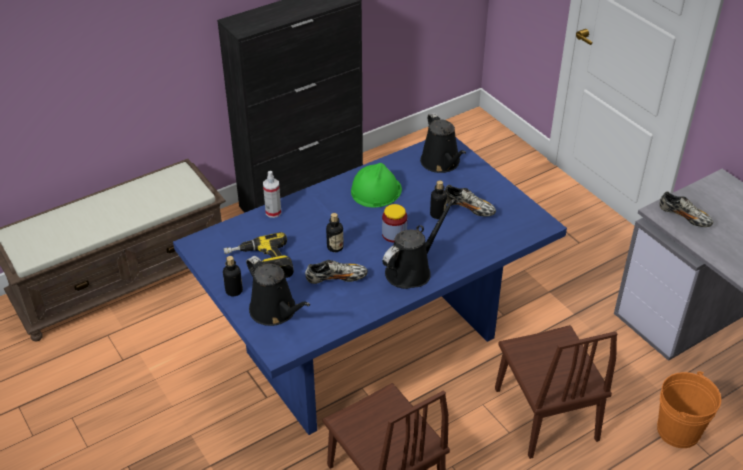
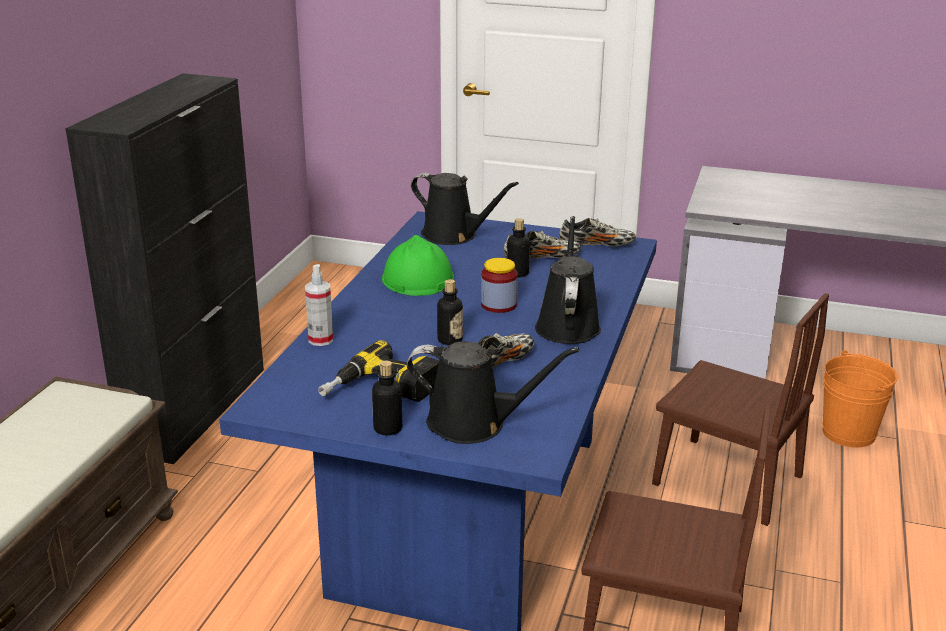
camera: 40 degrees left, 15 degrees down
(684, 217) = (731, 204): shoe -> shoe (596, 245)

